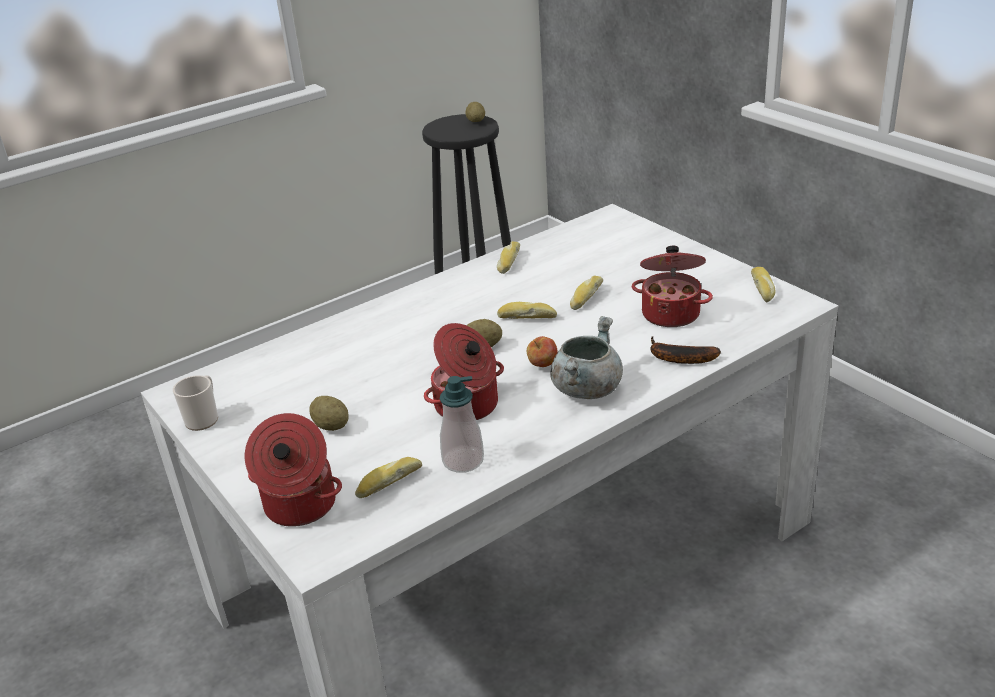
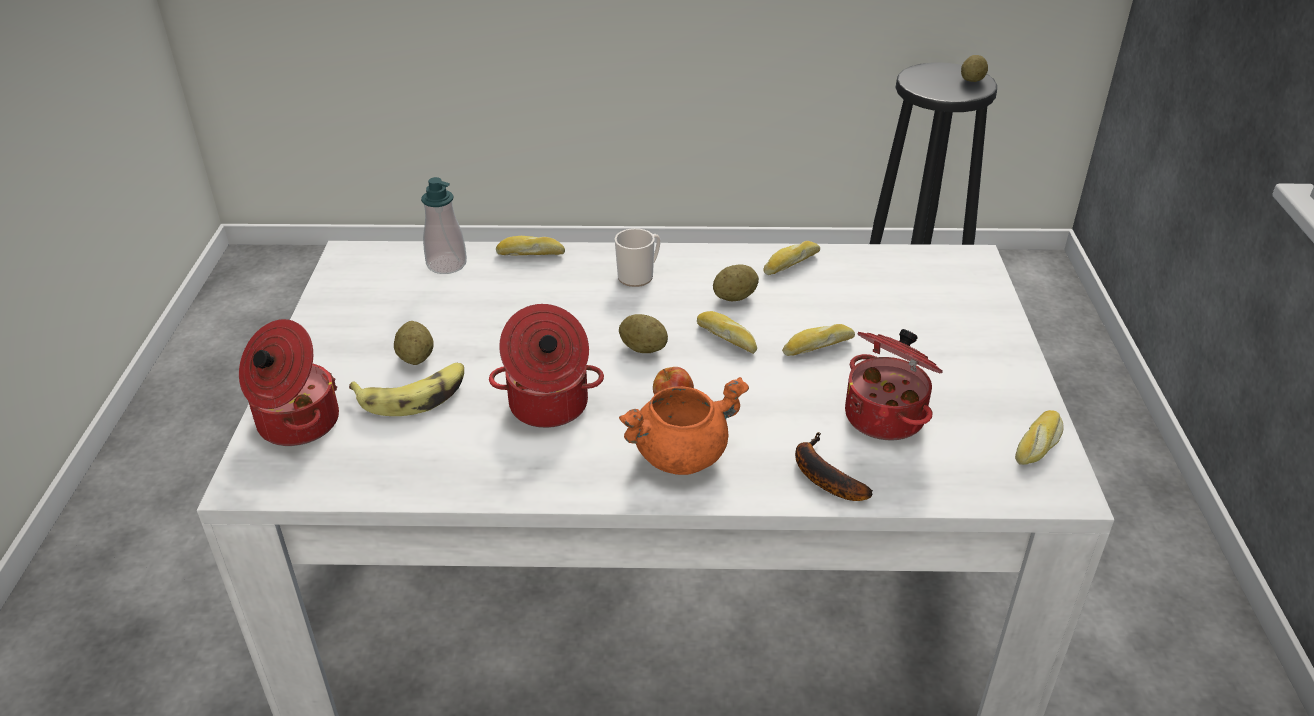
camera: 35 degrees right, 5 degrees up
(204, 418) = (338, 292): mug -> mug (639, 276)
(364, 447) = (414, 396): none -> banana
(388, 482) = (386, 445): bread -> bread (531, 254)
(463, 461) = (471, 463): soap dispenser -> soap dispenser (447, 264)
(500, 294) = (735, 297): none -> potato
(586, 388) = (681, 454): grey cooking pot -> orange cooking pot

